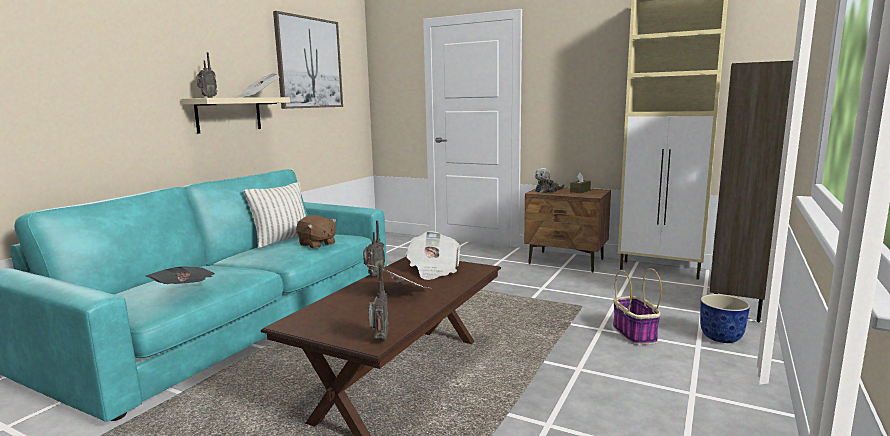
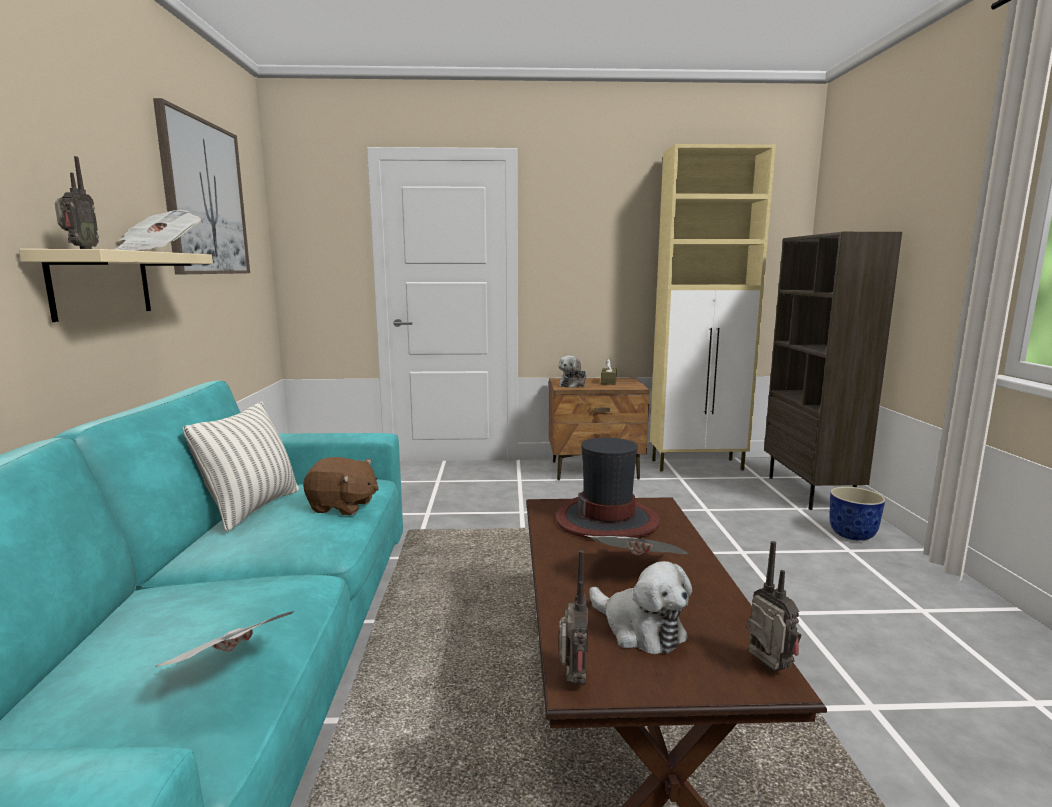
camera: 30 degrees left, 0 degrees up
(352, 314) = (639, 629): none -> plush toy
(374, 275) = (544, 547): radio -> radio (572, 680)
(433, 270) = (607, 520): newspaper -> hat
(633, 333) = (778, 549): basket -> none

